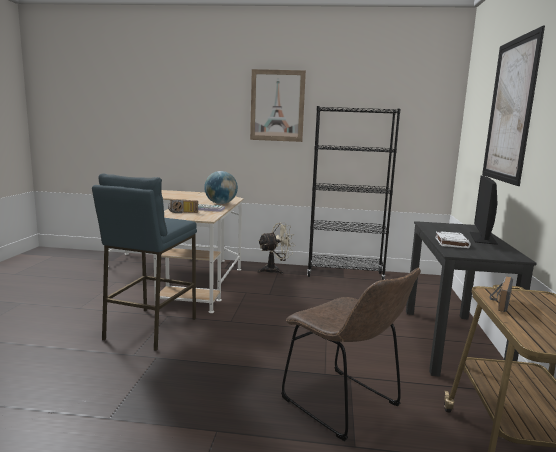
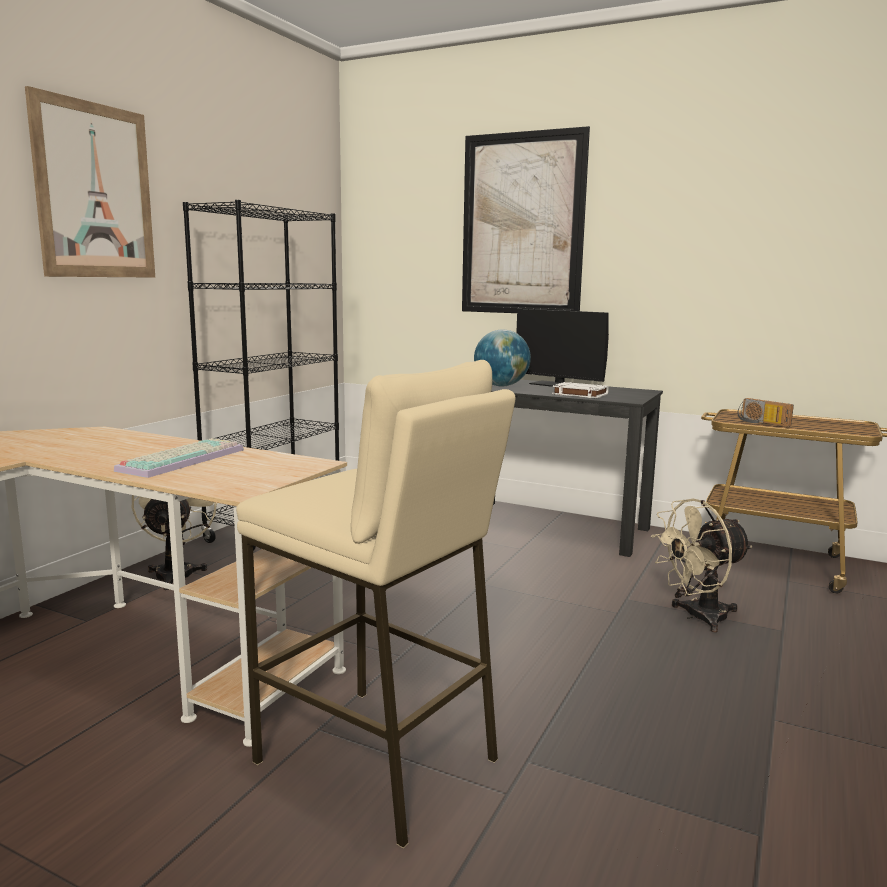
camera: 70 degrees left, 0 degrees up
(150, 328) = (377, 761): blue stool -> beige stool
(182, 212) = (214, 474): radio -> none
(221, 203) = (148, 443): globe -> globe (501, 386)
(344, 405) = (697, 617): brown chair -> beige fan

